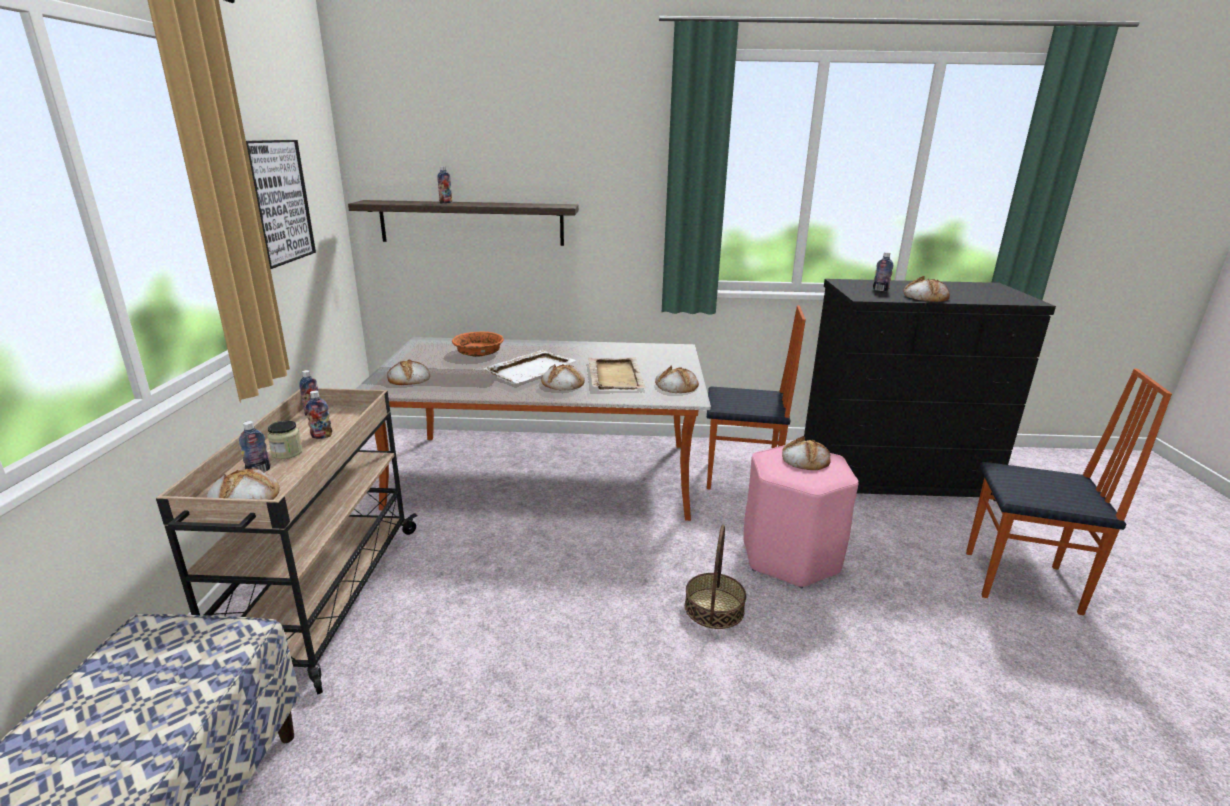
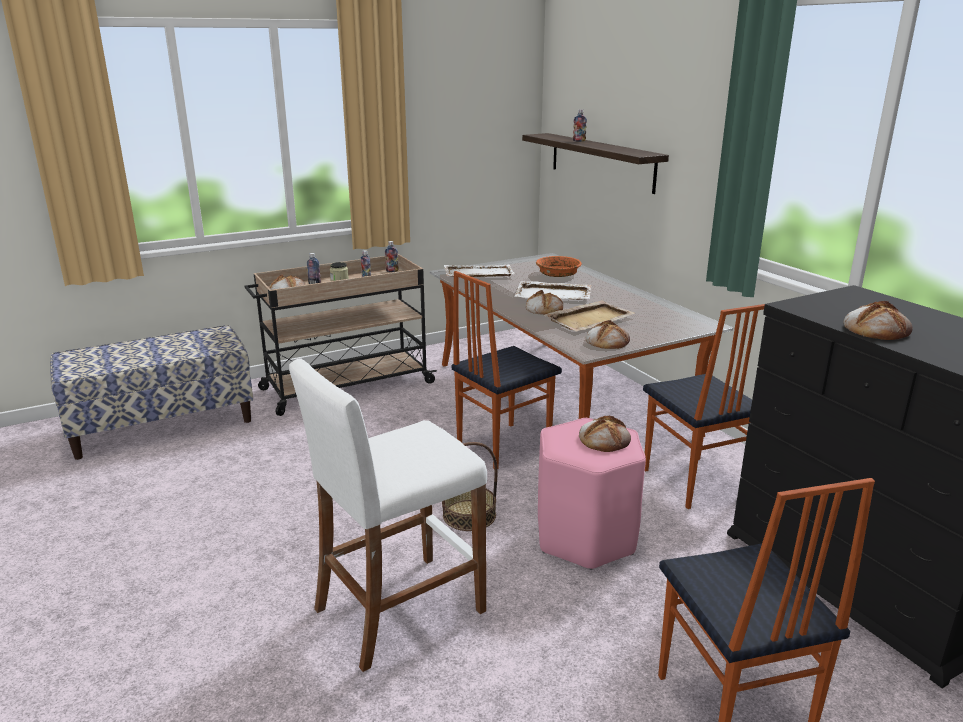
camera: 60 degrees right, 0 degrees up
(276, 202) = (446, 128): picture -> none
(408, 378) = (478, 273): bread -> white tray
(600, 539) = (502, 445): none -> chair
(859, 720) = (398, 610): none -> white stool
(880, 290) = (855, 309): bottle -> none

